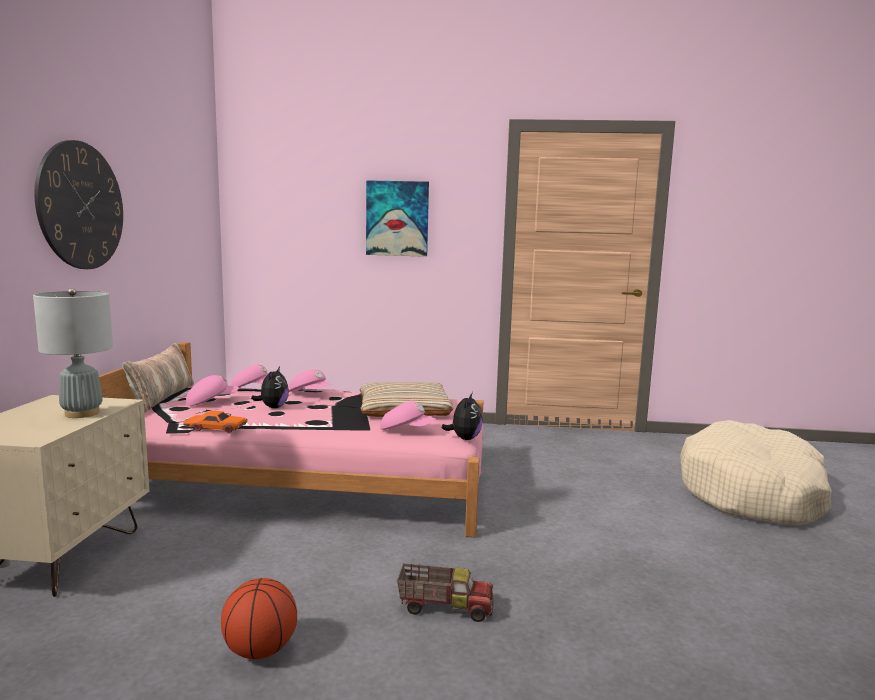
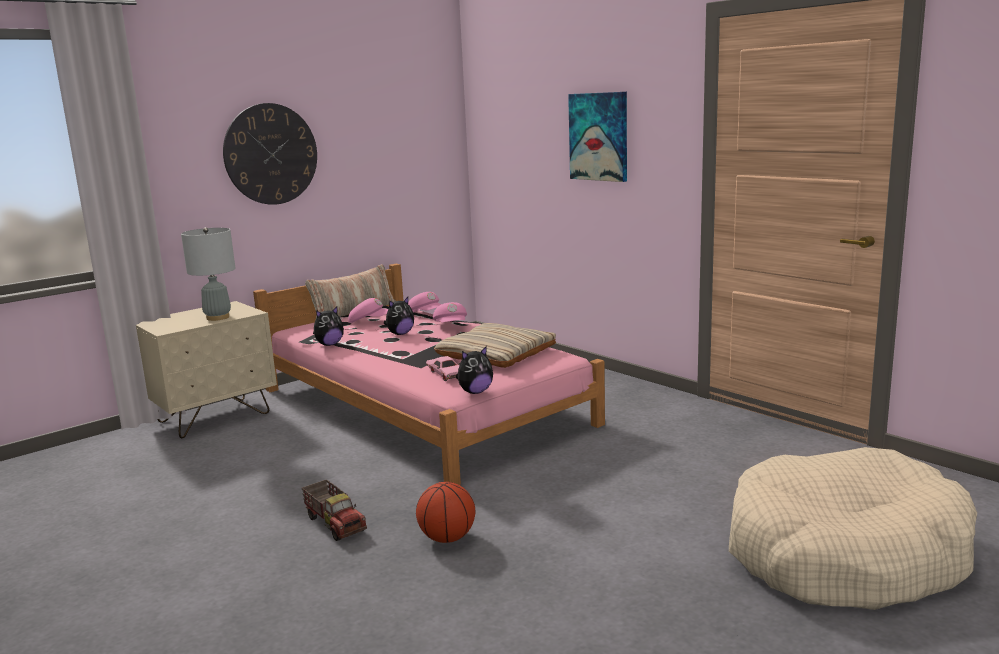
camera: 45 degrees right, 5 degrees up
(215, 429) = (329, 344): orange toy car -> plush toy
(260, 651) = (210, 503): basketball -> basketball (447, 538)
(406, 430) = (446, 374): pink cap -> pink toy car

